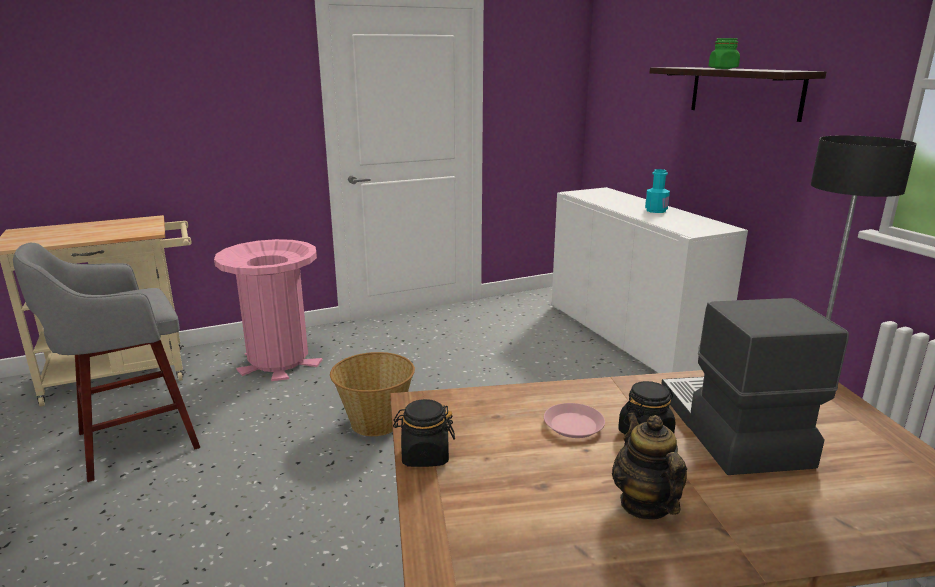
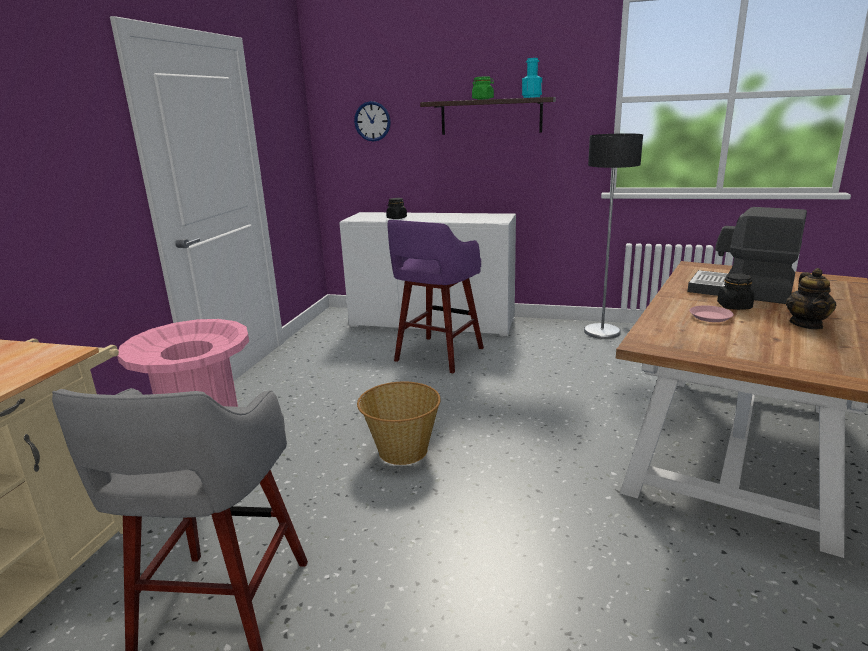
camera: 50 degrees left, 0 degrees up
(425, 455) = (720, 357): black jar -> black jar (396, 218)
(564, 366) = (437, 355): none -> purple stool
(634, 85) = (372, 121): none -> wall clock
(645, 504) = (806, 324): teapot -> teapot turned 105 degrees counterclockwise
(656, 210) = (440, 216): turquoise bottle -> turquoise bottle (531, 97)

